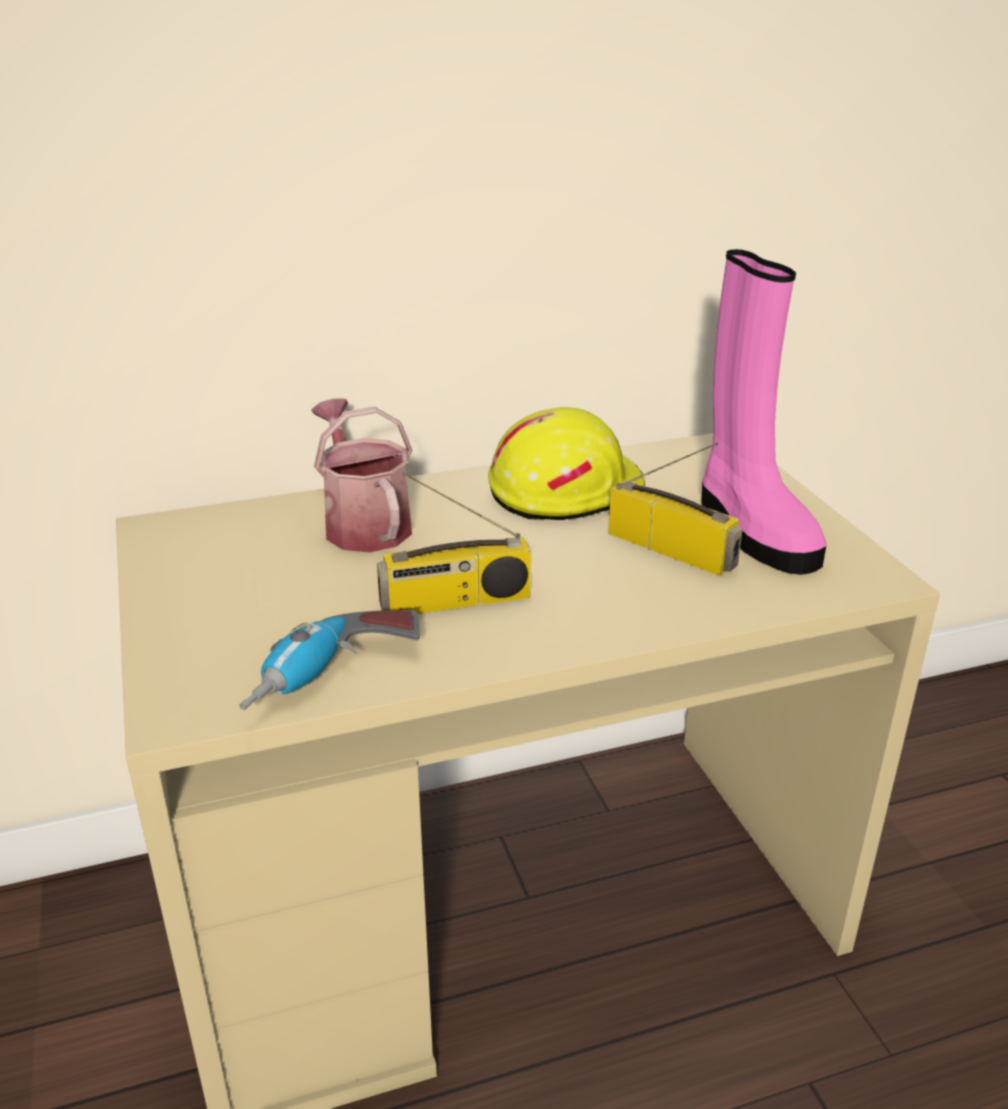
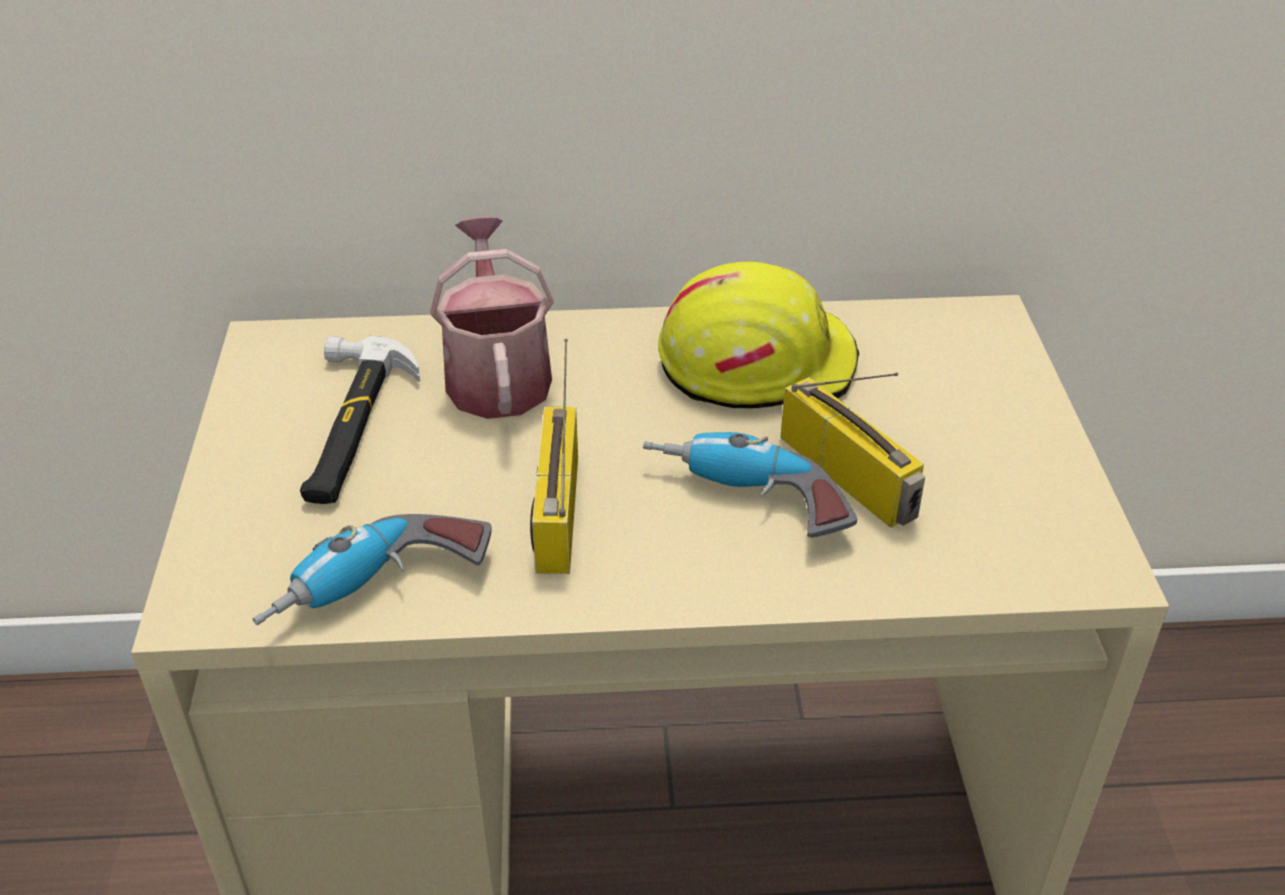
camera: 15 degrees right, 10 degrees up
(255, 572) = (350, 426): none -> hammer
(455, 602) = (555, 509): radio -> radio turned 90 degrees clockwise
(603, 576) = (746, 501): none -> power drill
(752, 530) = (967, 462): pink boot -> none

